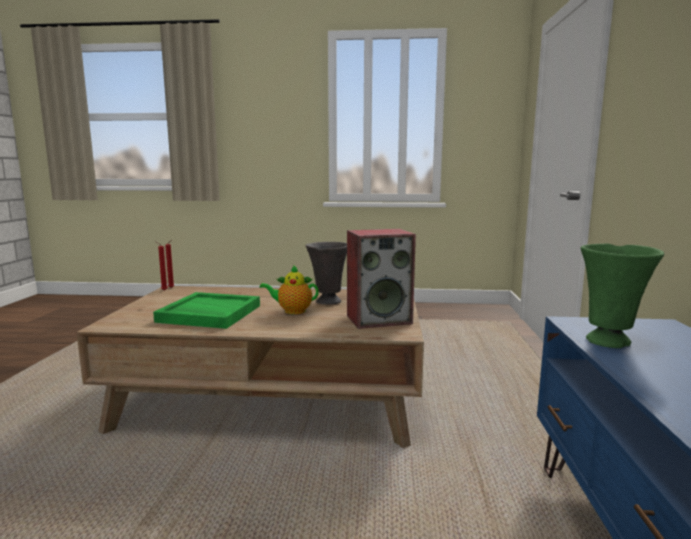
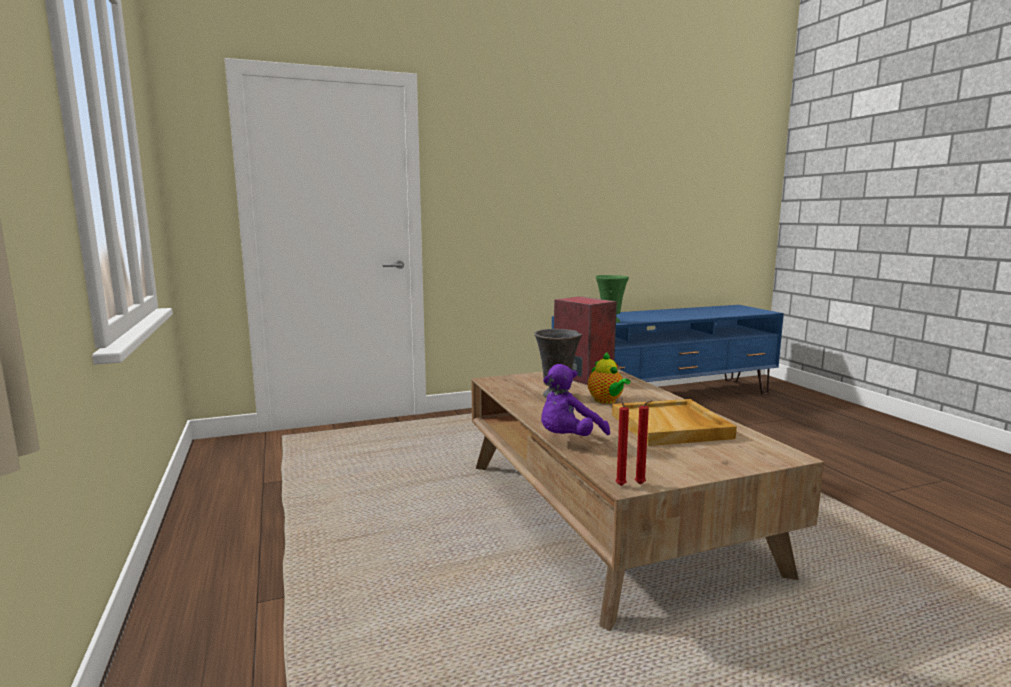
camera: 115 degrees left, 0 degrees up
(209, 314) = (671, 426): green tray -> beige tray
(240, 290) = (568, 439): none -> purple plush toy

